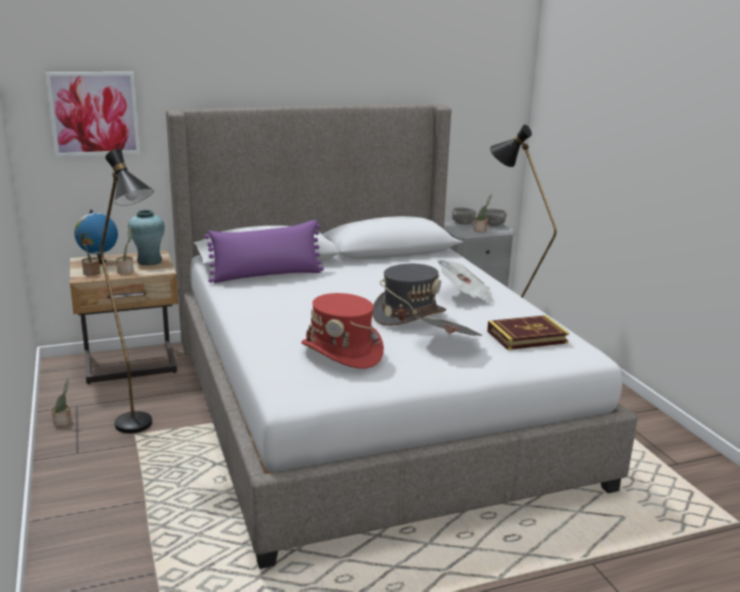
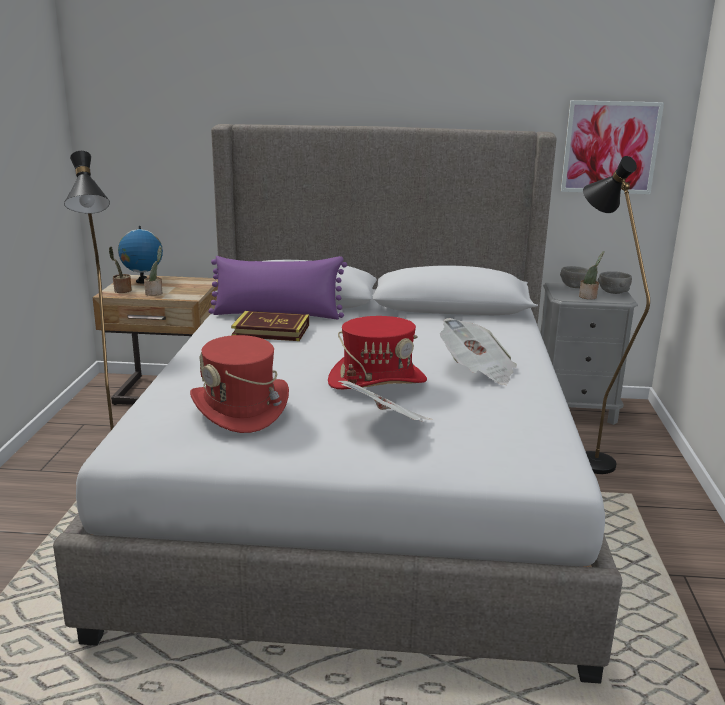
camera: 25 degrees right, 0 degrees up
(63, 422) = (58, 437): potted plant -> none
(94, 114) = (151, 125): picture -> picture (610, 147)
(149, 261) = (188, 286): turquoise vase -> none
(409, 315) = (377, 380): grey hat -> red hat
(526, 337) = (498, 434): book -> book (271, 331)

